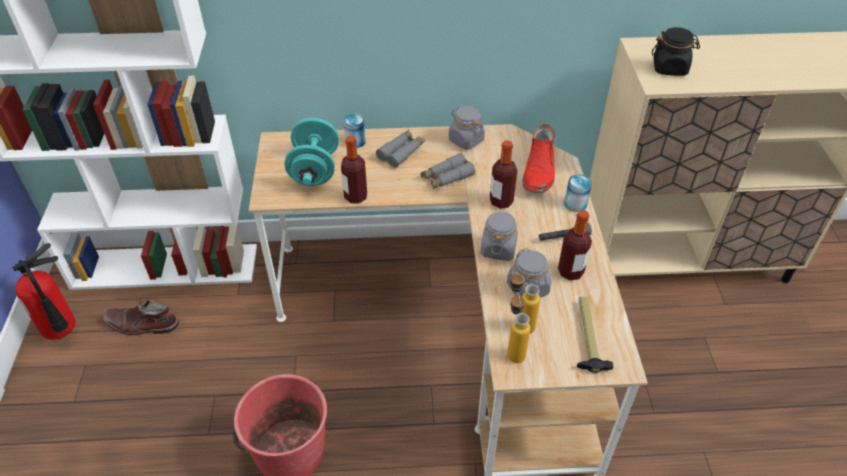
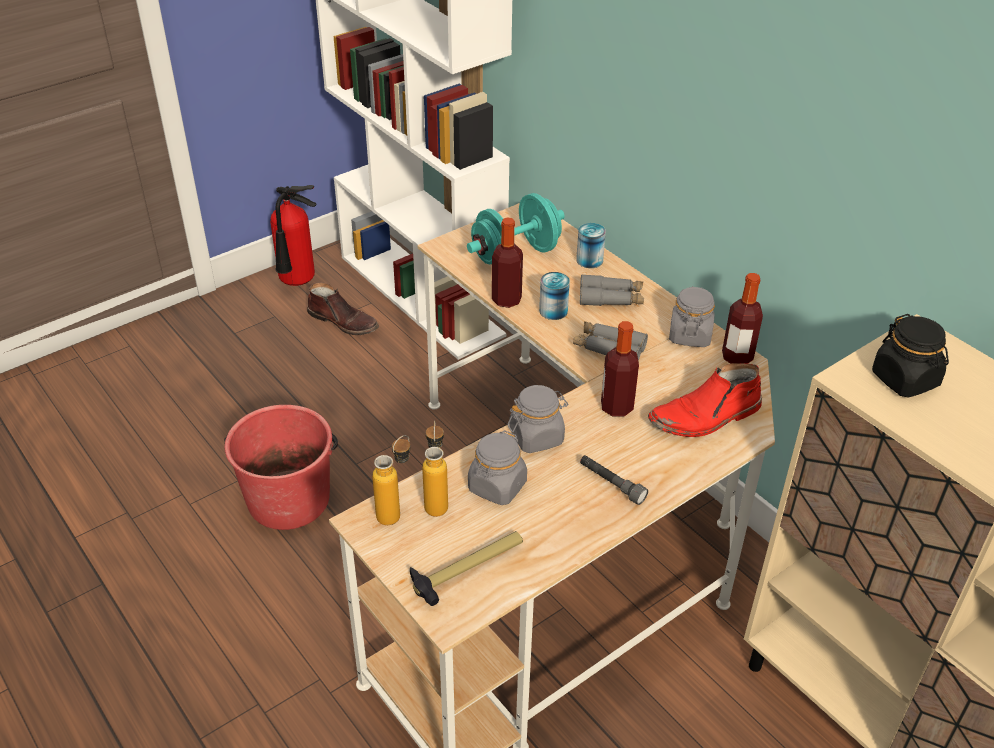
camera: 55 degrees right, 5 degrees down
(142, 324) = (344, 321): brown boot -> brown boot turned 150 degrees clockwise
(570, 272) = (559, 512): bottle -> bottle (737, 357)
(575, 204) = (683, 472): can -> can (553, 311)

